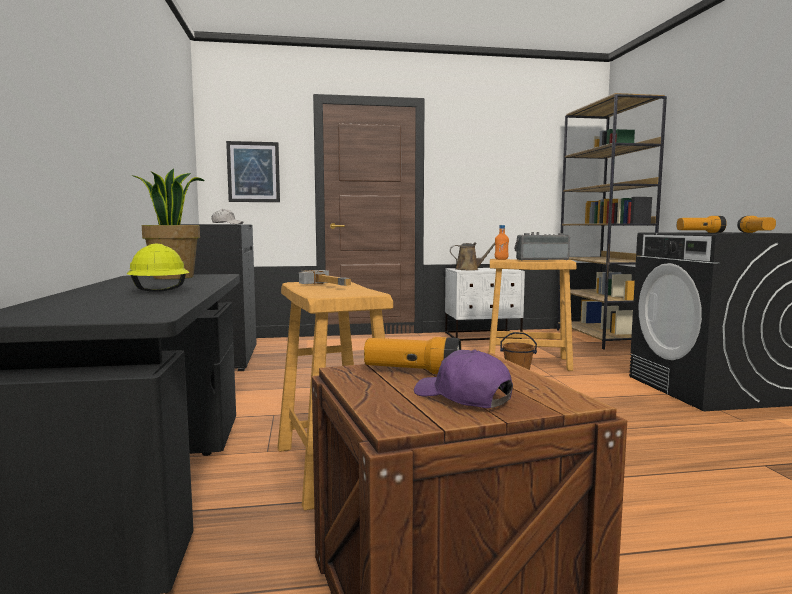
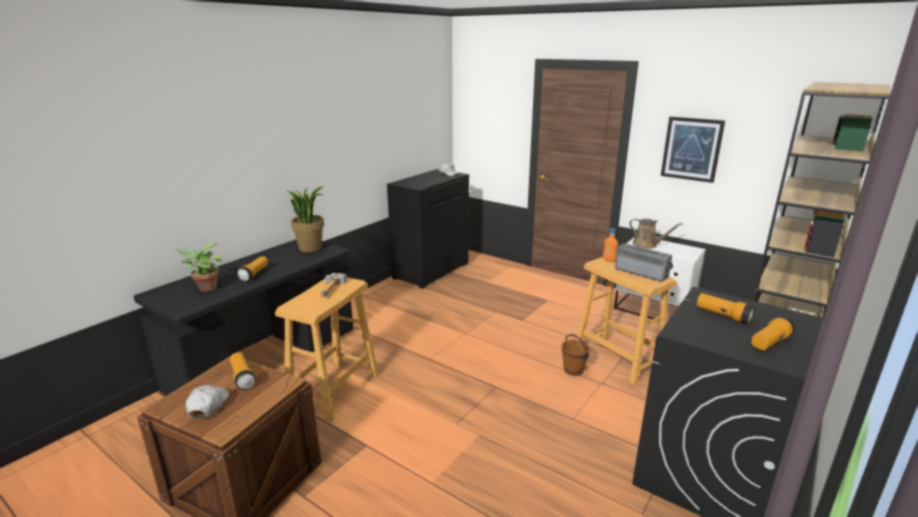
camera: 45 degrees right, 15 degrees up
(110, 304) = (205, 288): none -> potted plant
(160, 291) = (254, 274): yellow hard hat -> flashlight
(253, 172) = (487, 125): picture -> picture (691, 149)
(462, 397) = (208, 405): purple cap -> white cap

